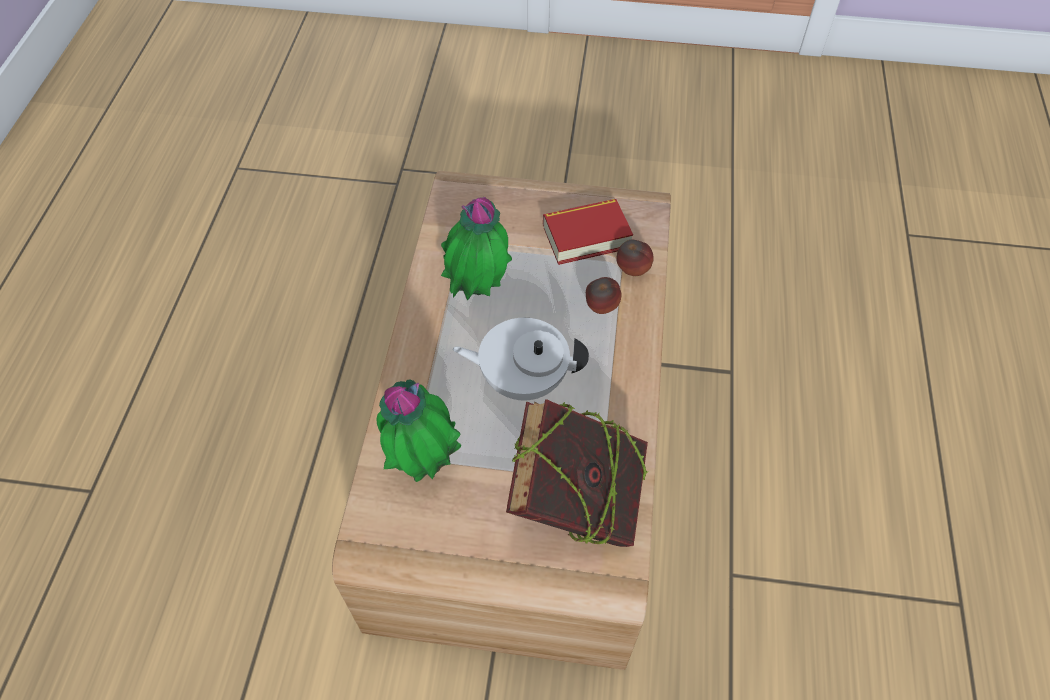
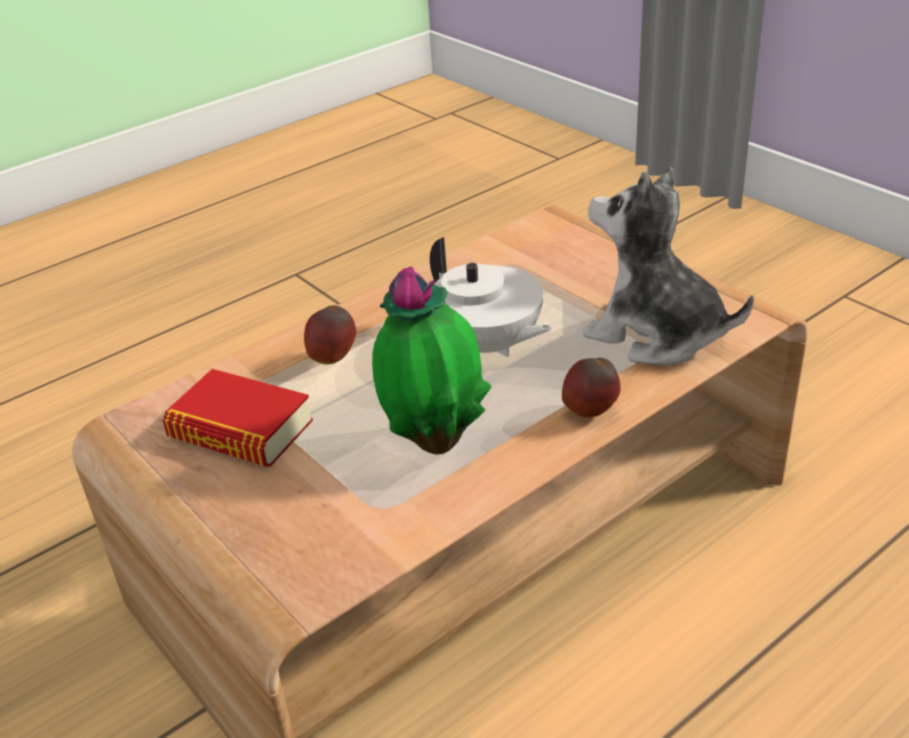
camera: 135 degrees left, 20 degrees down
(423, 461) = (655, 335): potted plant -> plush toy
(576, 505) = (547, 256): book -> none
(632, 271) = (252, 373): apple -> apple (590, 413)

